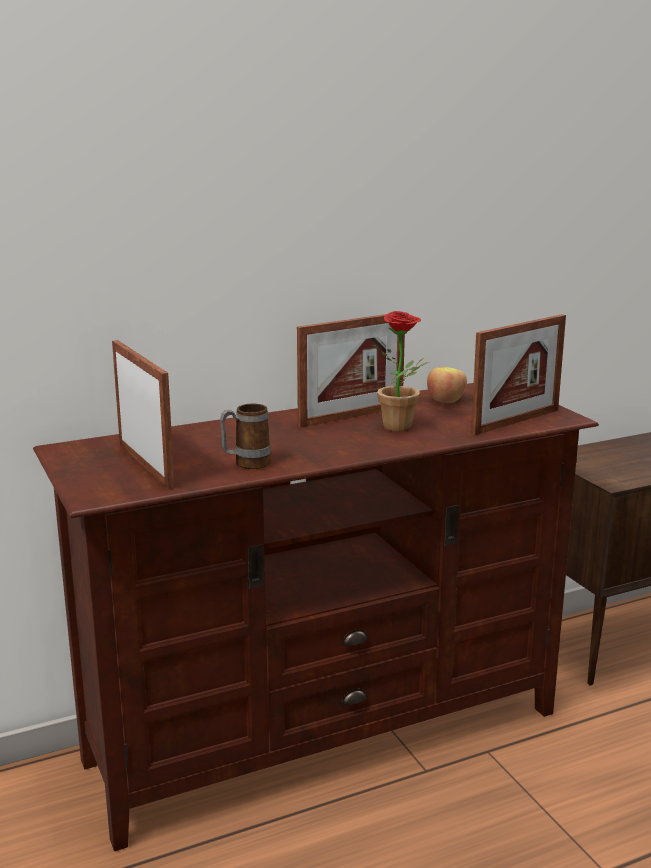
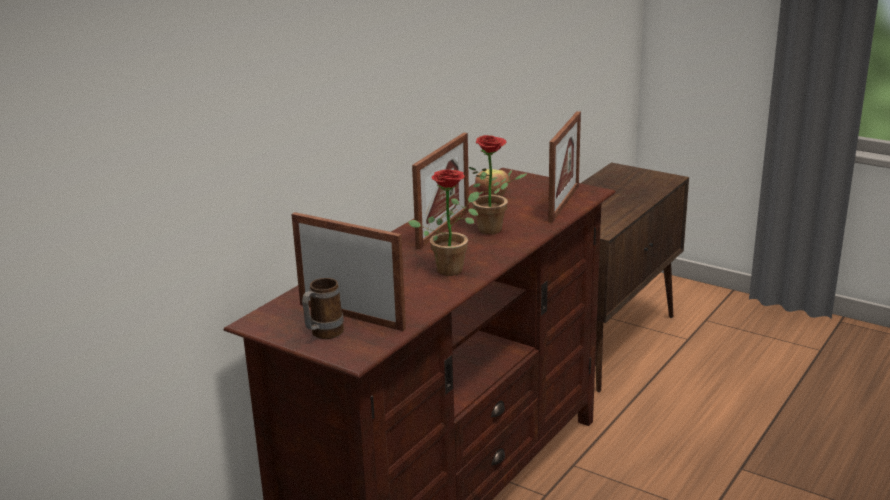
camera: 30 degrees left, 5 degrees up
(245, 464) = (428, 293): mug -> mug (323, 335)
(304, 449) = (452, 268): none -> potted plant

